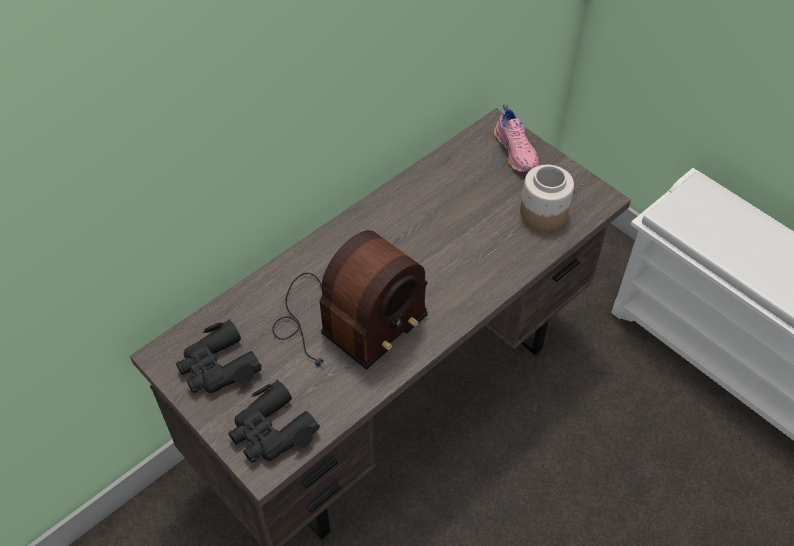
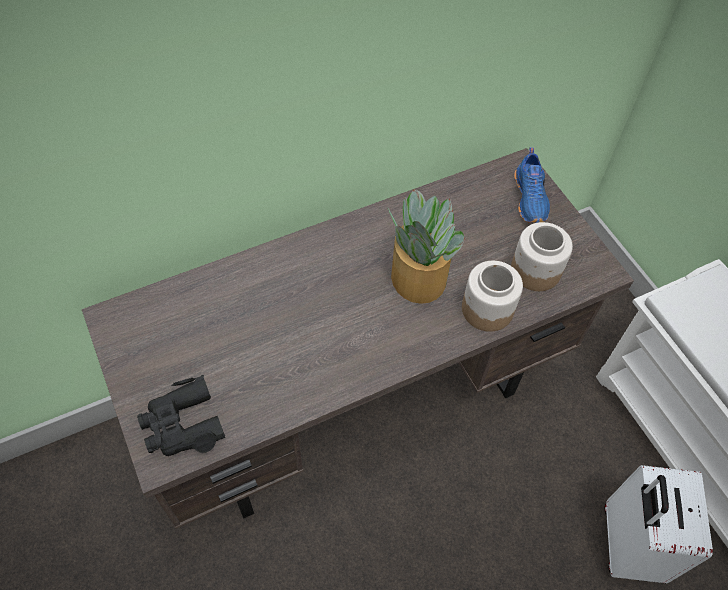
camera: 15 degrees right, 5 degrees up
(218, 367) = (157, 344): black binoculars -> none
(347, 322) = (296, 333): radio -> none
(442, 246) = (418, 279): none -> potted plant
(513, 256) = (487, 309): none -> jar
(516, 151) = (531, 198): pink shoe -> blue shoe
(689, 453) = (627, 543): none -> white suitcase

